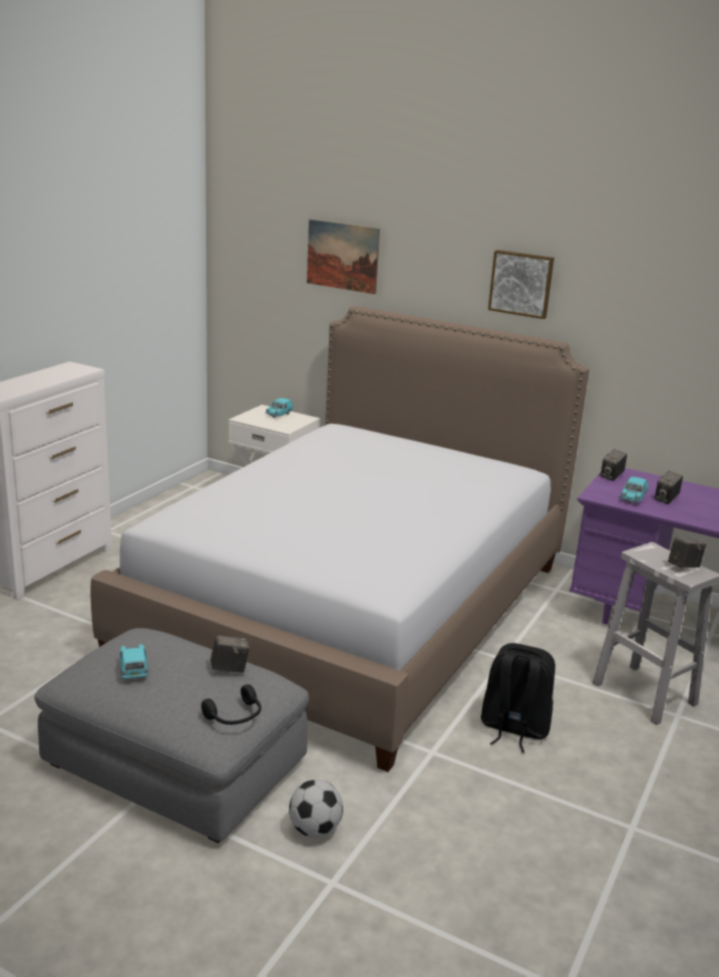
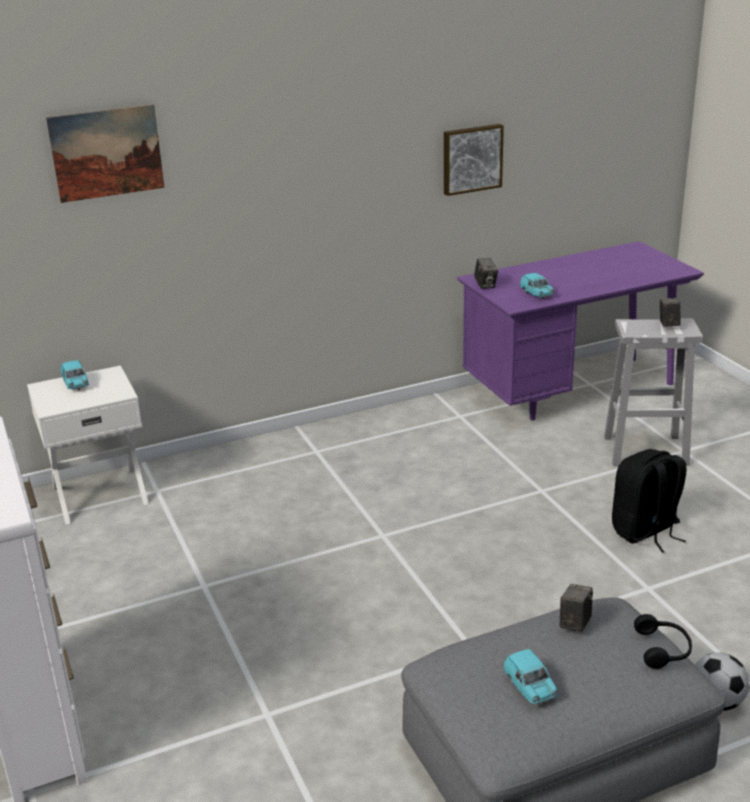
camera: 50 degrees left, 5 degrees up
(134, 669) = (530, 688): turquoise toy car -> turquoise toy car turned 135 degrees counterclockwise
(352, 609) = (379, 534): bed -> none
(521, 283) = (338, 123): picture -> picture (471, 159)
(666, 499) = (551, 283): camera -> none

